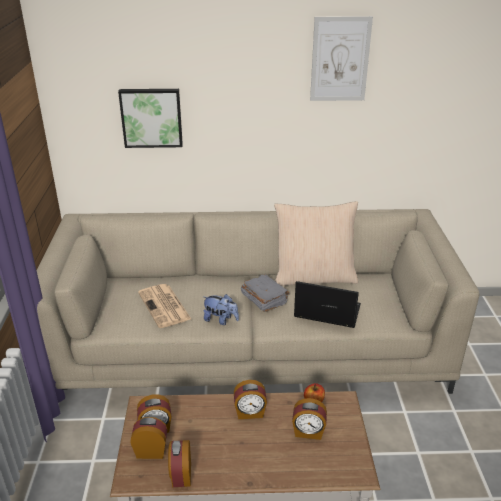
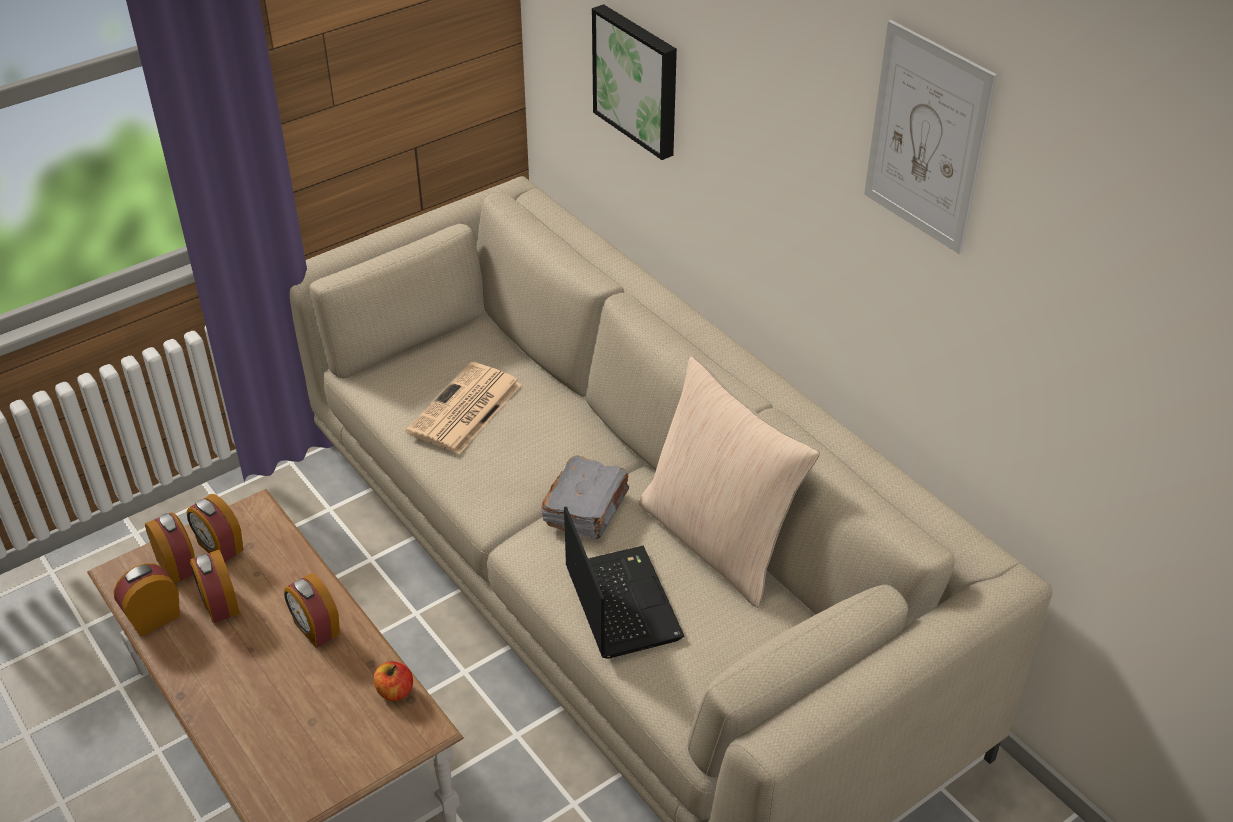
camera: 55 degrees right, 10 degrees up
(221, 320) = (488, 487): plush toy -> none
(308, 432) = (320, 715): alarm clock -> alarm clock (219, 604)

